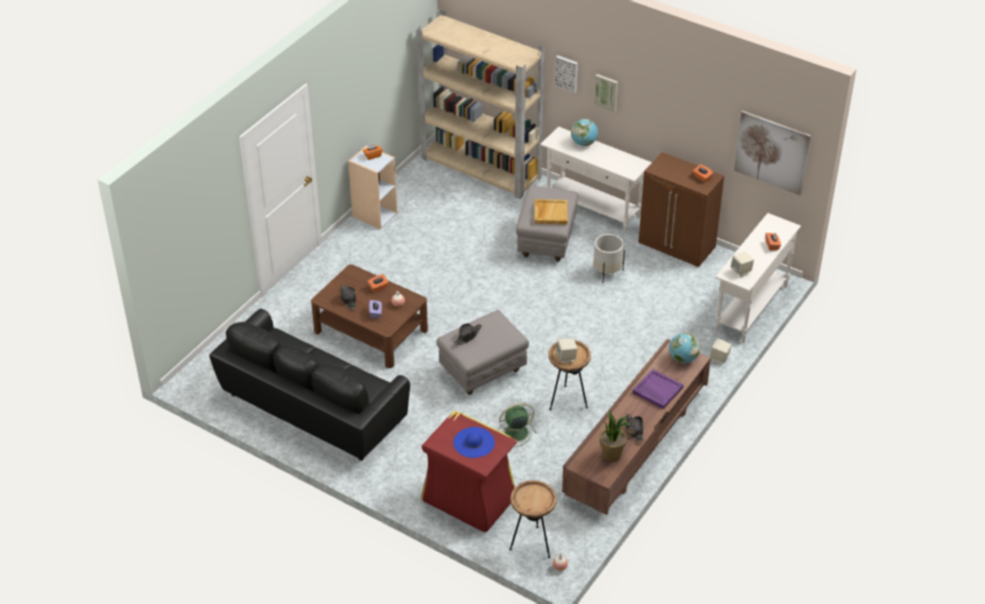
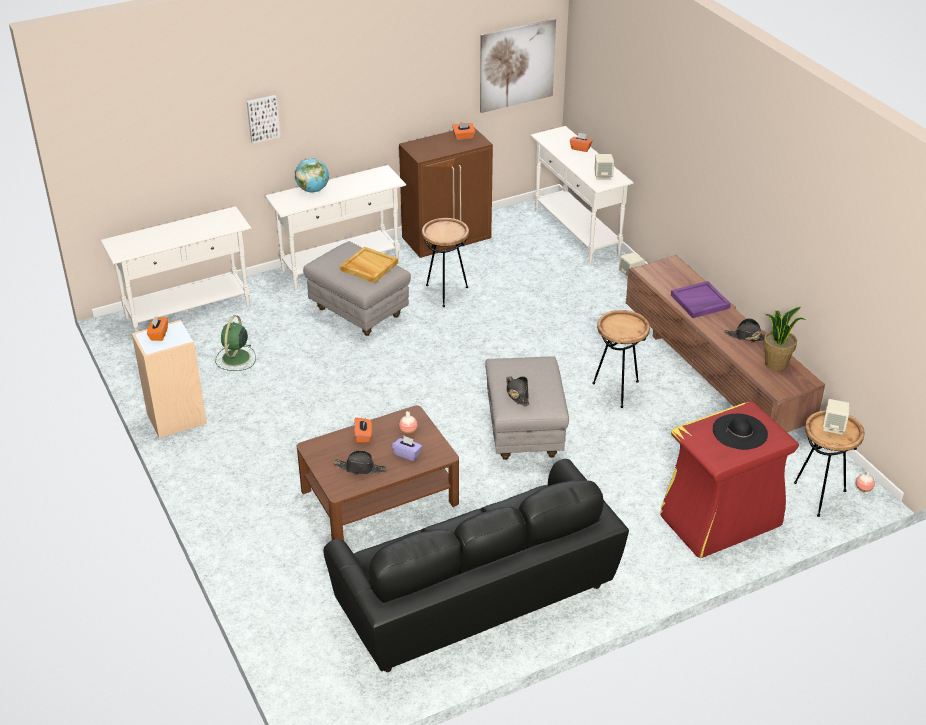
camera: 60 degrees left, 5 degrees down
(474, 442) = (740, 431): blue hat -> black hat
(481, 168) = (188, 311): beige bookcase -> white console table
(515, 433) = (640, 445): green fan -> green fan (235, 358)
(566, 358) = (627, 330): beige speaker -> beige speaker (833, 427)
(606, 92) = (317, 111): picture -> none
(607, 272) = (446, 293): white planter -> brown side table
(683, 358) = (664, 270): globe -> none

